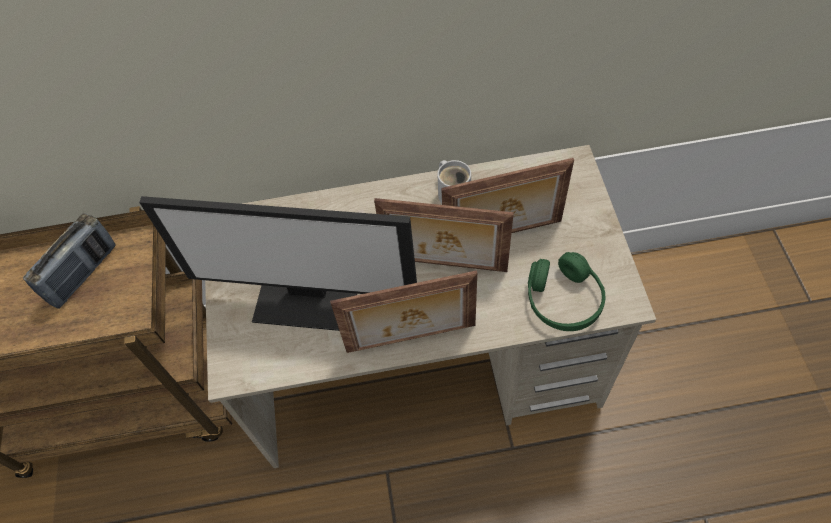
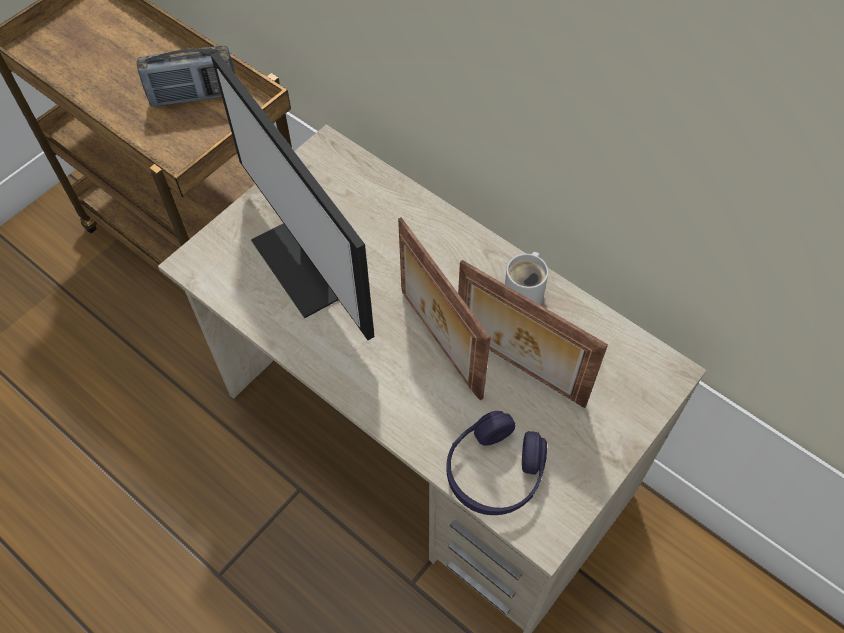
camera: 45 degrees right, 0 degrees up
(411, 340) = (337, 372): picture frame -> none
(563, 299) = (494, 472): green headphones -> purple headphones

